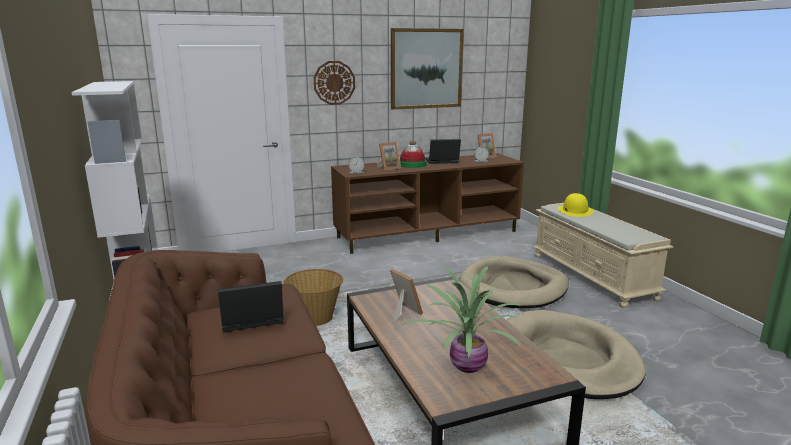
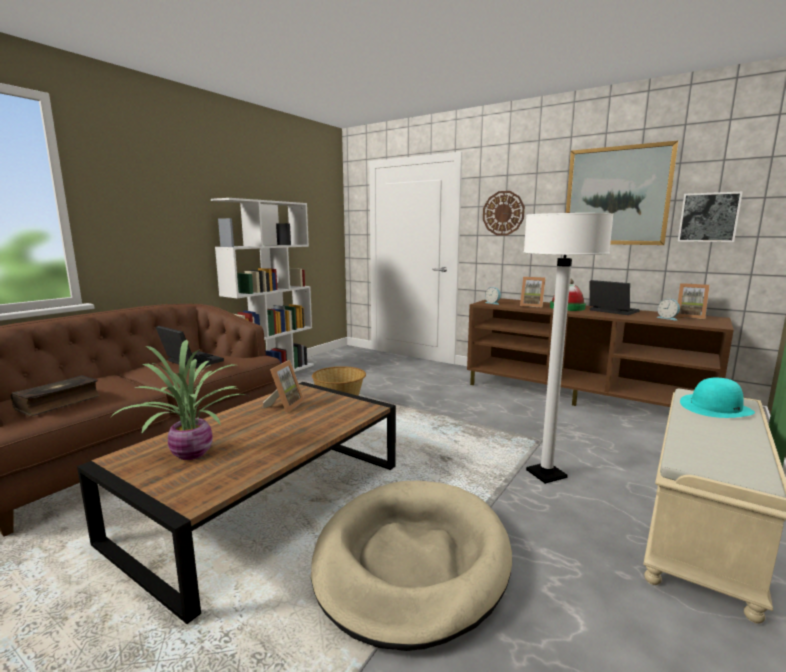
camera: 55 degrees right, 5 degrees down
(304, 408) = (59, 403): none -> book
(481, 85) = (708, 217): none -> picture
(513, 287) = (546, 474): beige dog bed -> white floor lamp
(575, 211) = (715, 407): yellow hat -> turquoise hat

